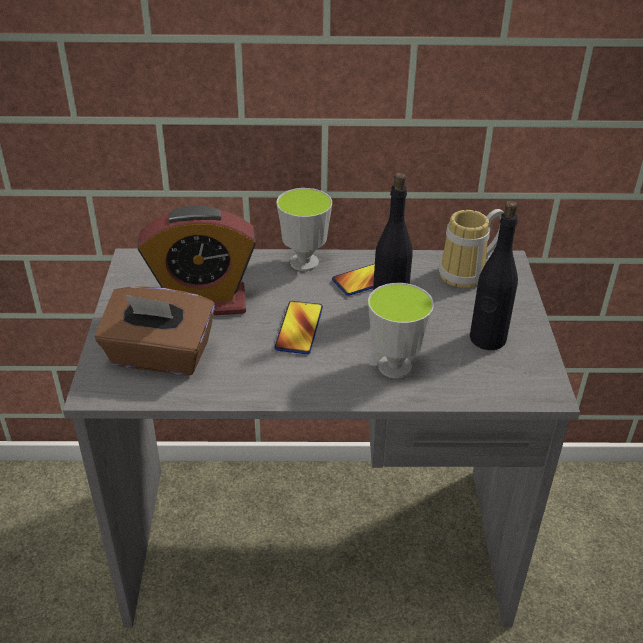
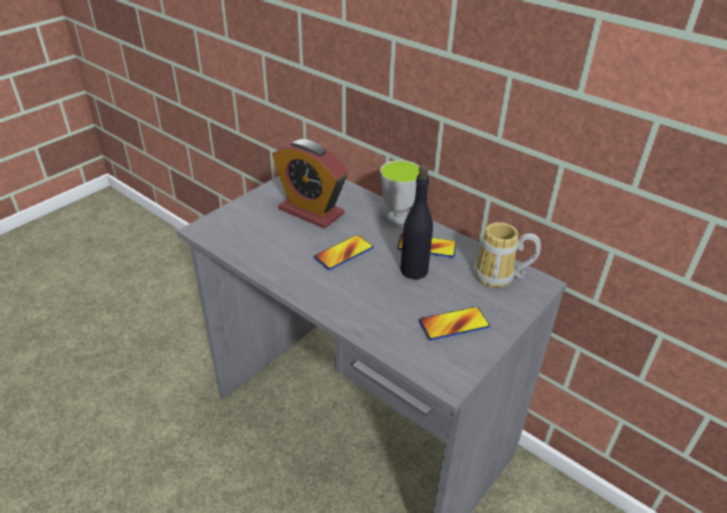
camera: 40 degrees right, 0 degrees up
(160, 356) = (252, 228): brown tissue box -> none
(395, 367) = (369, 306): cup -> none
(487, 339) = (454, 324): black bottle -> phone

